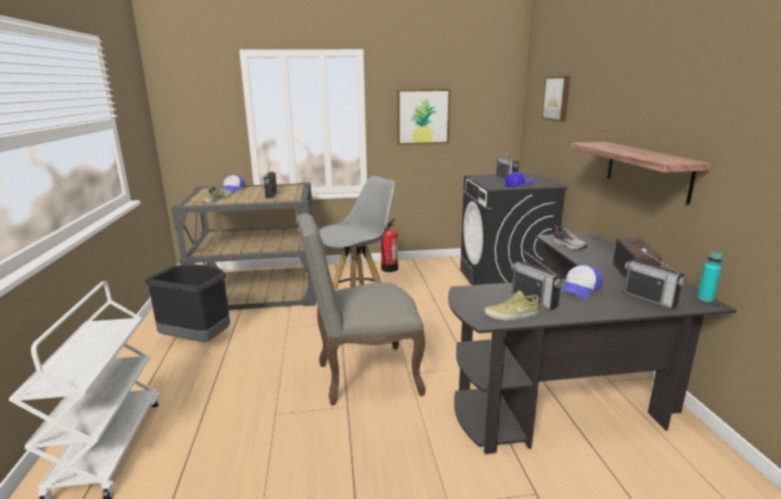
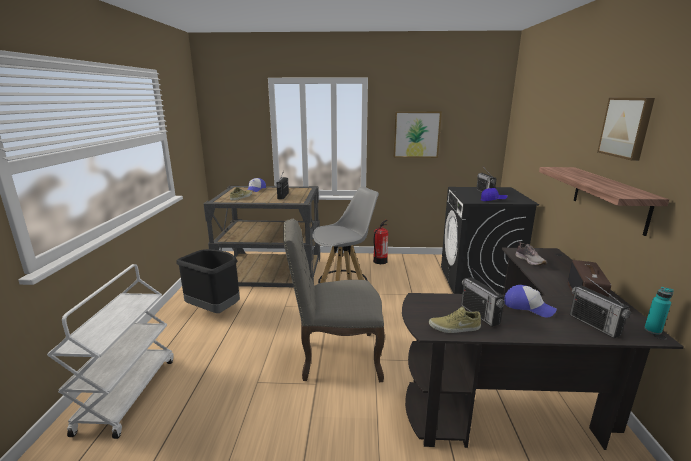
camera: 10 degrees right, 0 degrees up
(557, 98) = (536, 123): picture -> picture (627, 127)
(580, 289) = (528, 307): cap -> cap turned 105 degrees counterclockwise

